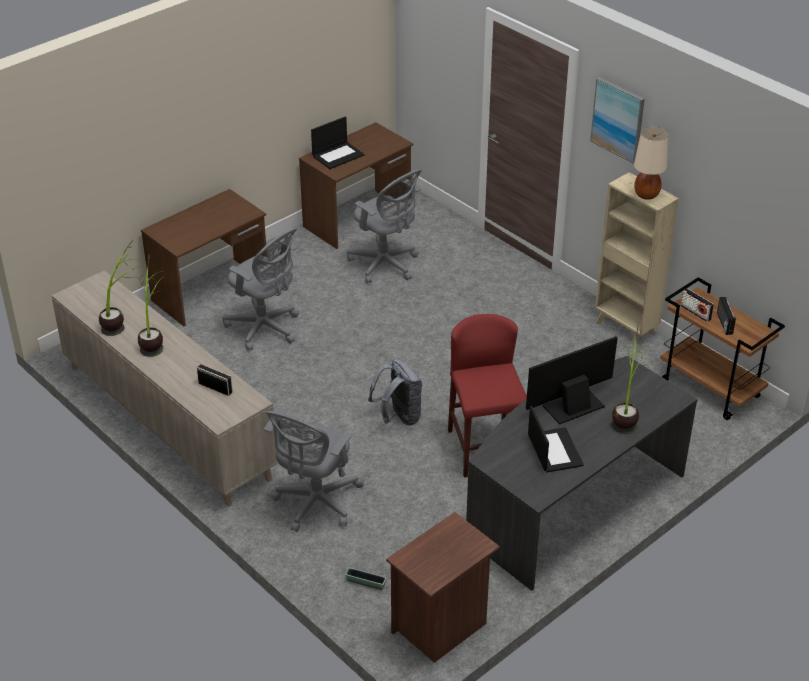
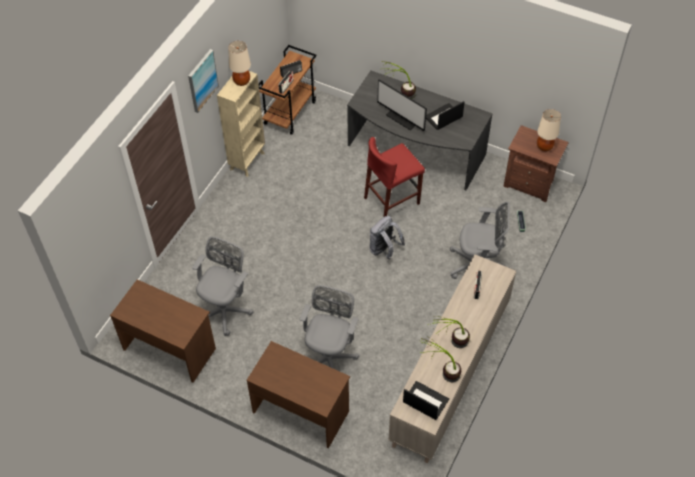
camera: 110 degrees left, 15 degrees up
(338, 155) = (171, 323): laptop -> laptop (425, 401)
(434, 558) = (544, 147): none -> beige table lamp

